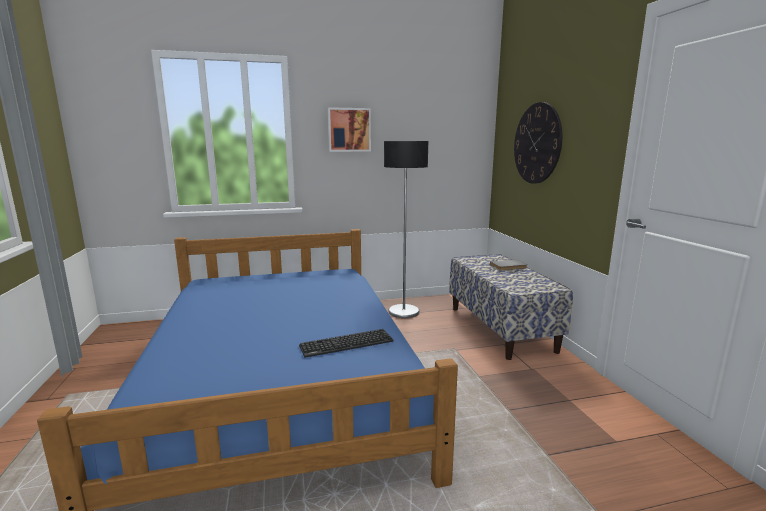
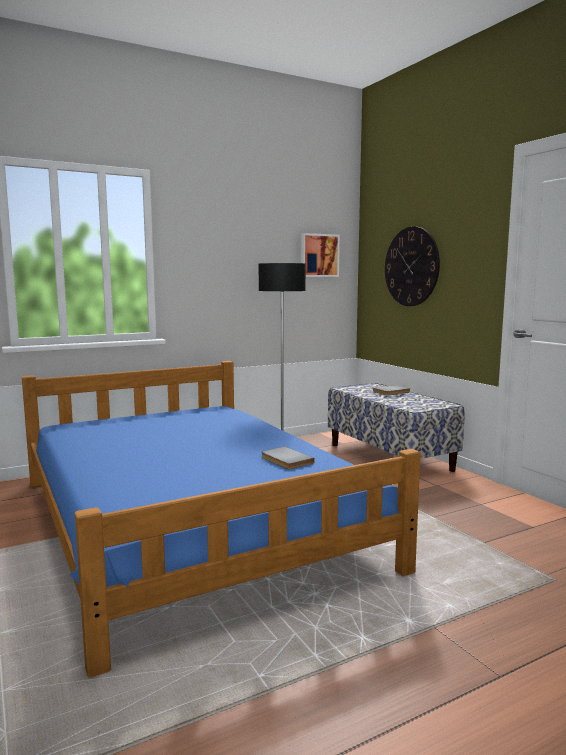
camera: 15 degrees left, 5 degrees down
(346, 344) = (285, 460): keyboard -> grey book
(349, 130) = (214, 252): picture -> picture (318, 255)

